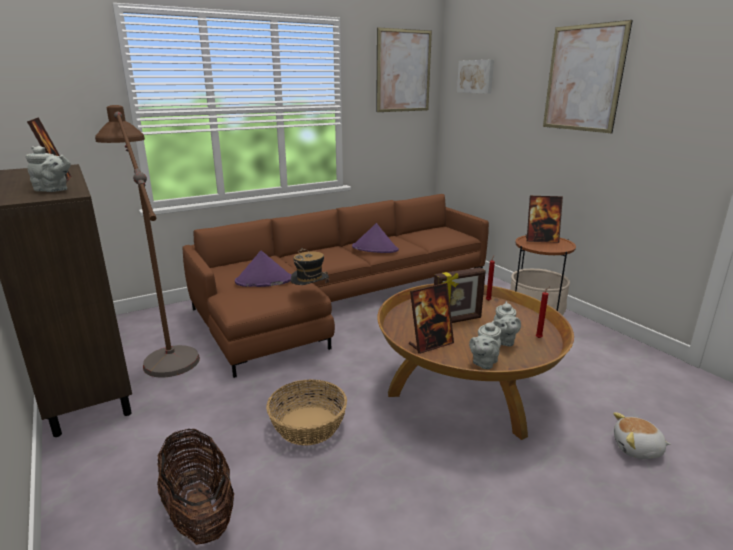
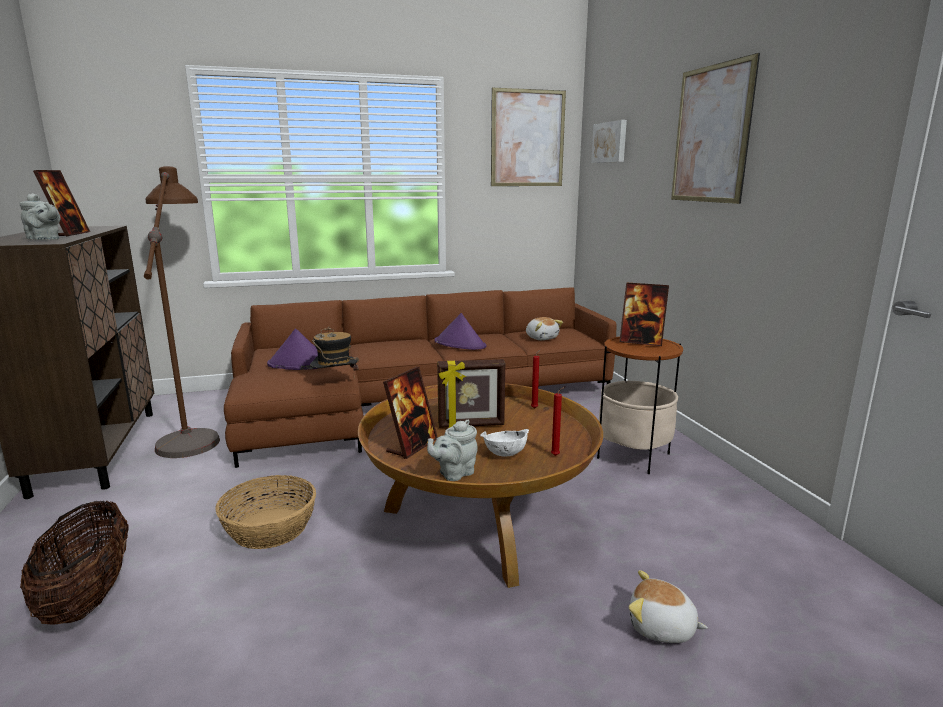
camera: 15 degrees right, 5 degrees down
(430, 344) = (412, 446): picture frame -> picture frame turned 45 degrees counterclockwise
(432, 237) = (542, 338): none -> plush toy
(503, 341) = (505, 454): grey teapot -> white bowl

